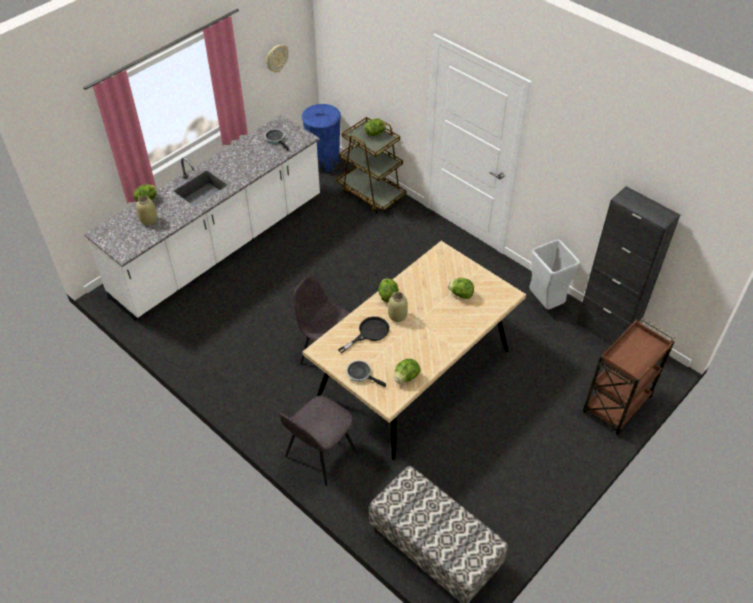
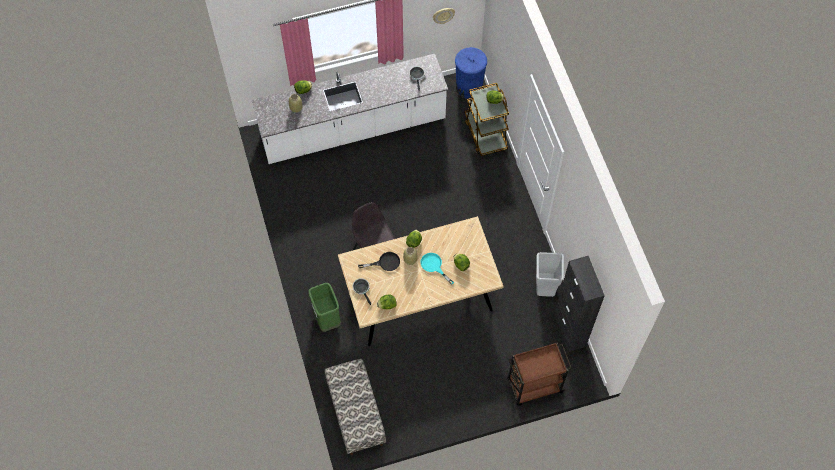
camera: 30 degrees right, 15 degrees up
(319, 455) = (327, 319): grey chair -> green trash can
(430, 310) = (434, 266): none -> turquoise frying pan

